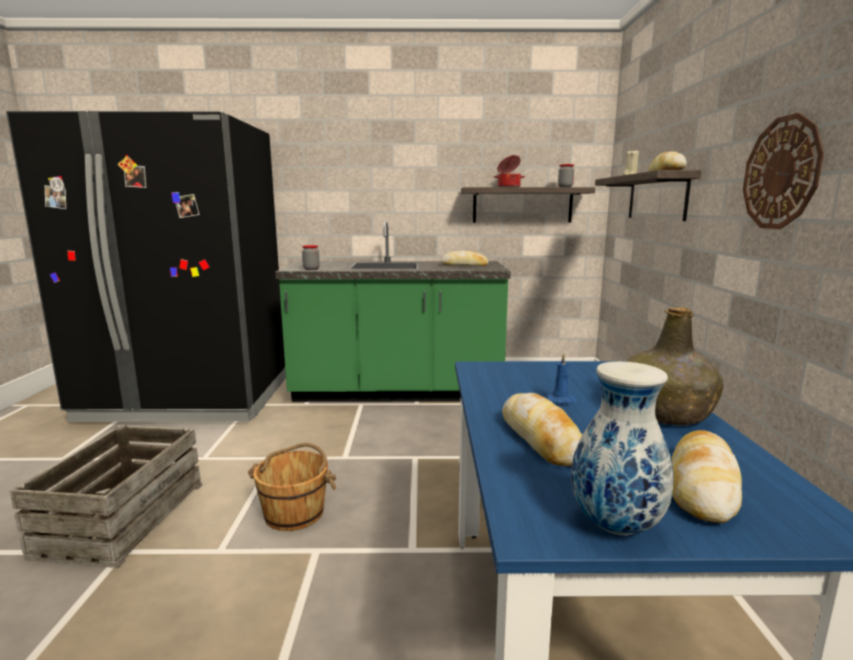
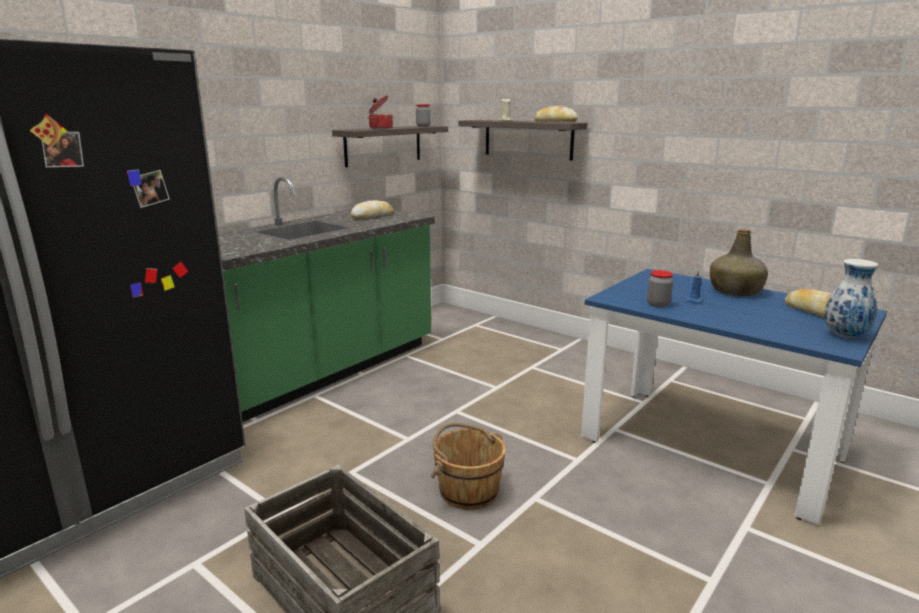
camera: 50 degrees left, 5 degrees up
(311, 269) = (252, 249): jar -> jar (658, 304)
(541, 438) = (745, 319): bread -> none
(781, 173) = (673, 133): wall clock -> none

